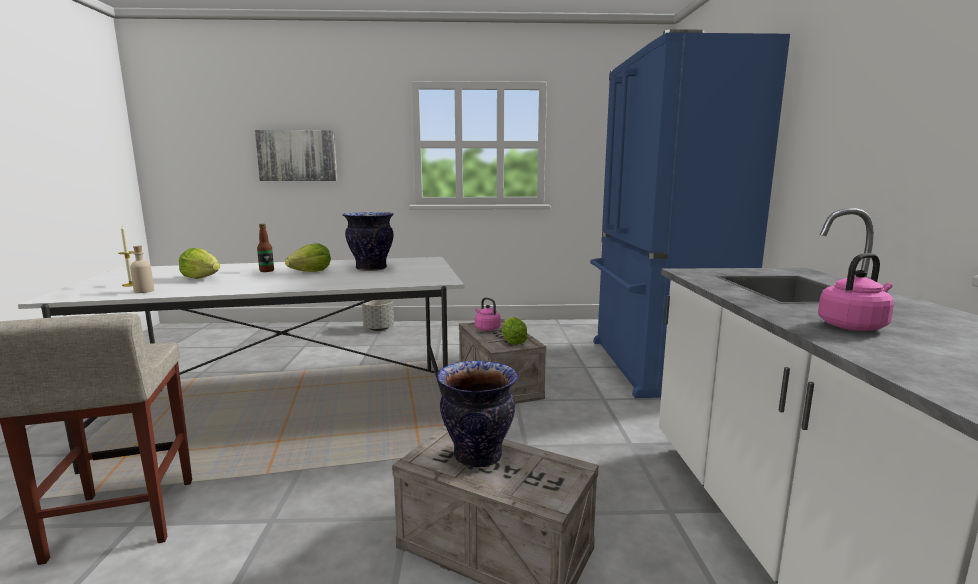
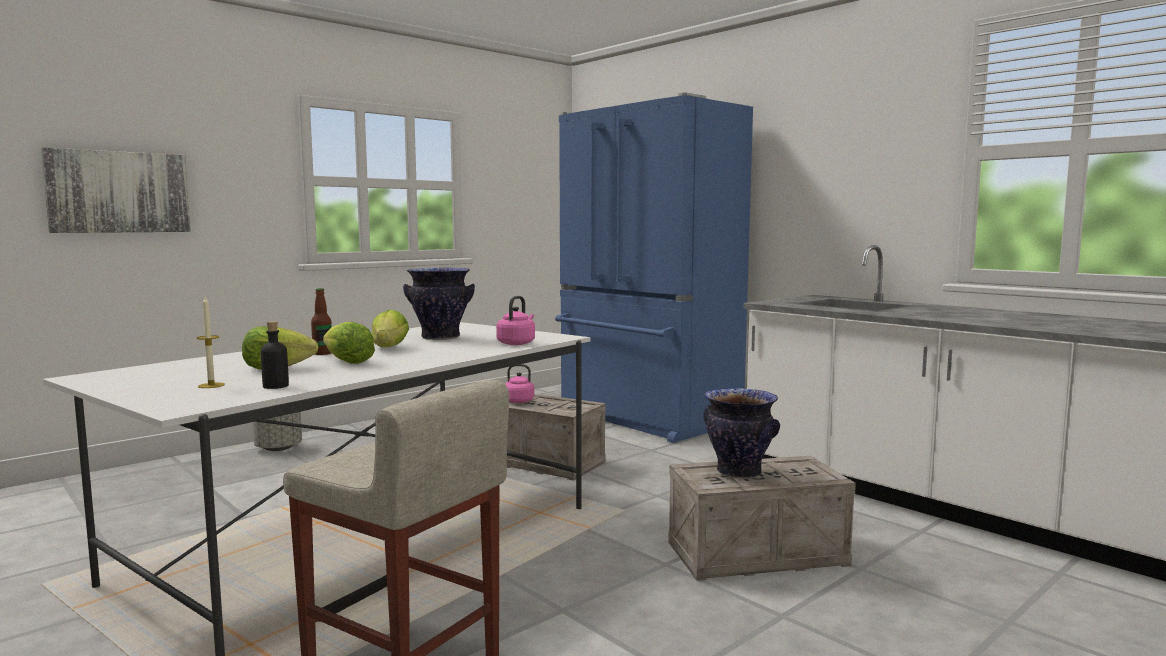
camera: 40 degrees left, 5 degrees down
(144, 291) = (275, 386): beige bottle -> black bottle
(513, 342) = (570, 406): lettuce -> lettuce (347, 362)
(853, 326) = (942, 315): pink kettle -> pink kettle (517, 343)

